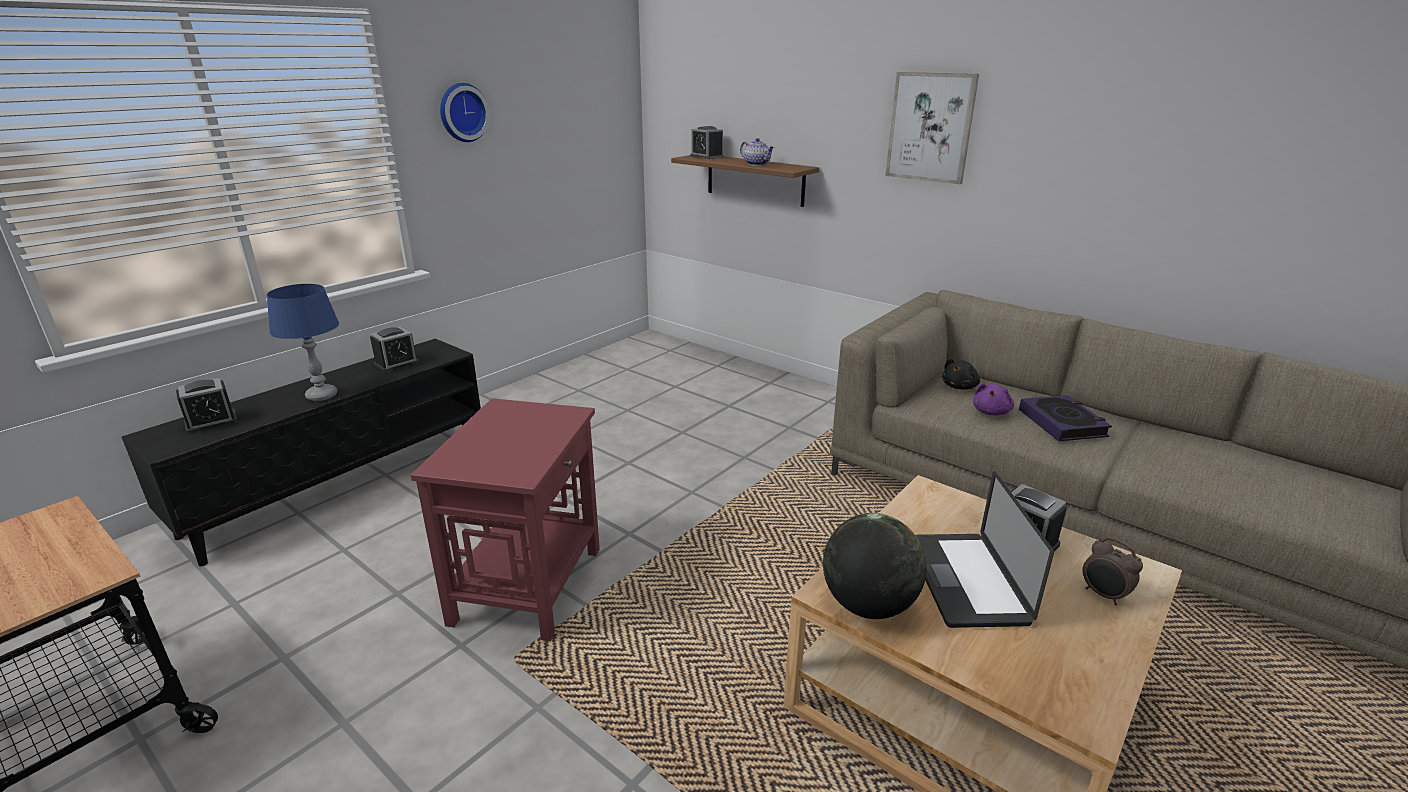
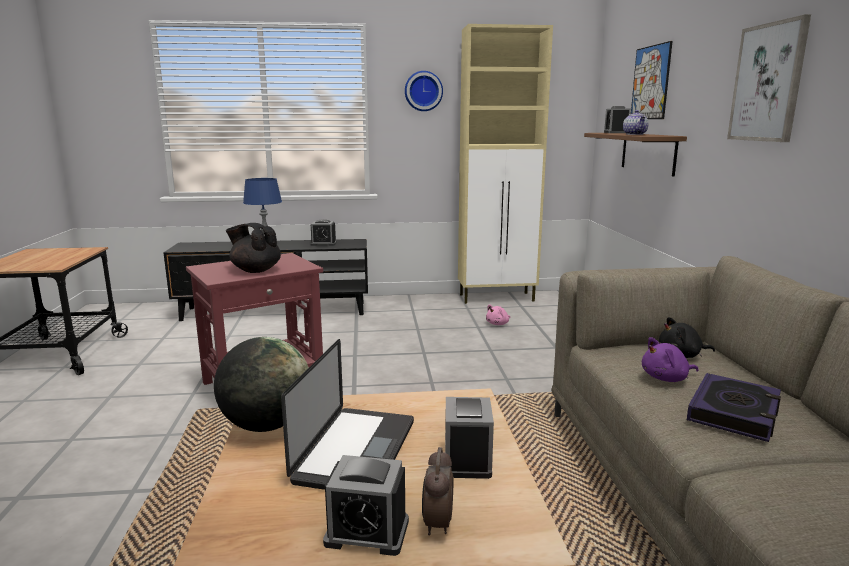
camera: 45 degrees right, 10 degrees down
(211, 422) = (211, 245): alarm clock -> alarm clock (367, 532)
(530, 442) = (255, 270): none -> black teapot
(588, 366) = (497, 298): none -> beige cabinet
(640, 398) = (498, 324): none -> pink plush toy
(749, 103) = (650, 82): none -> picture
(965, 580) = (356, 451): laptop -> laptop turned 150 degrees clockwise

